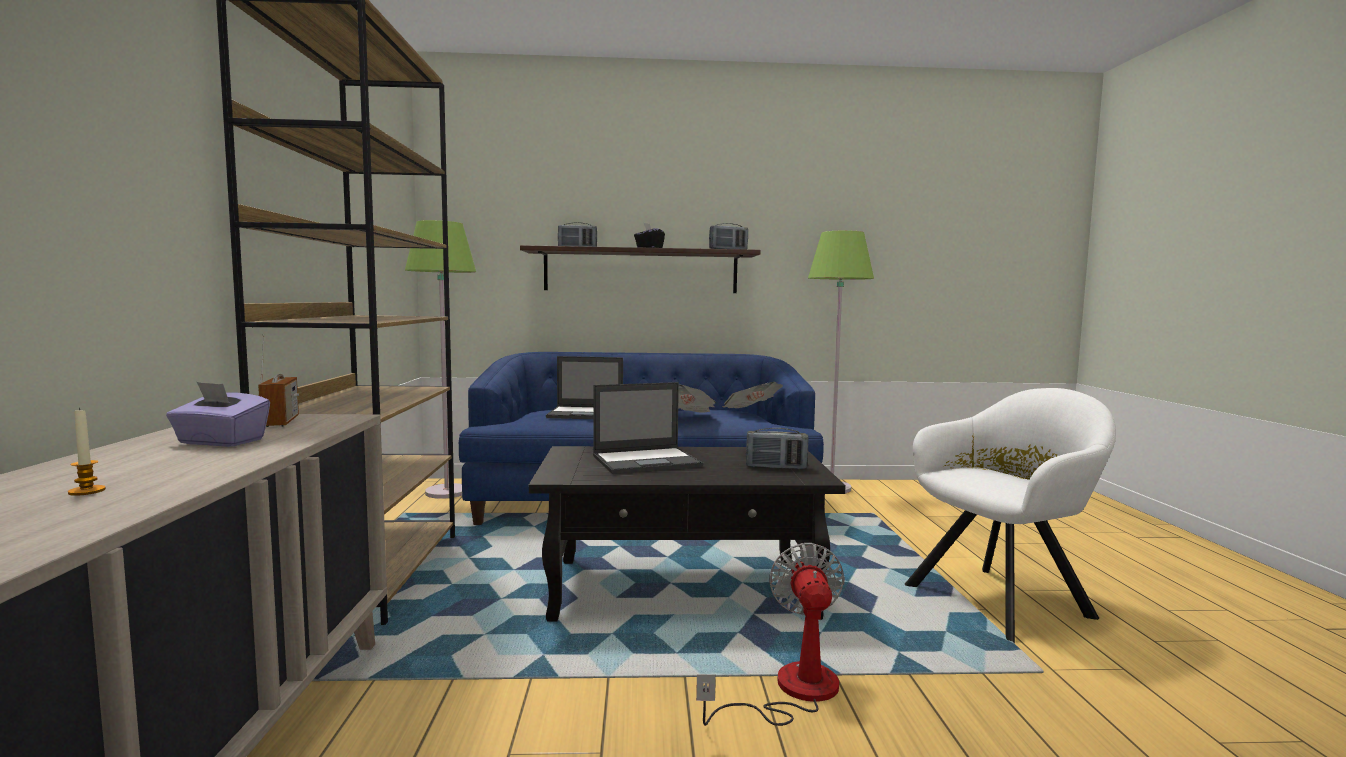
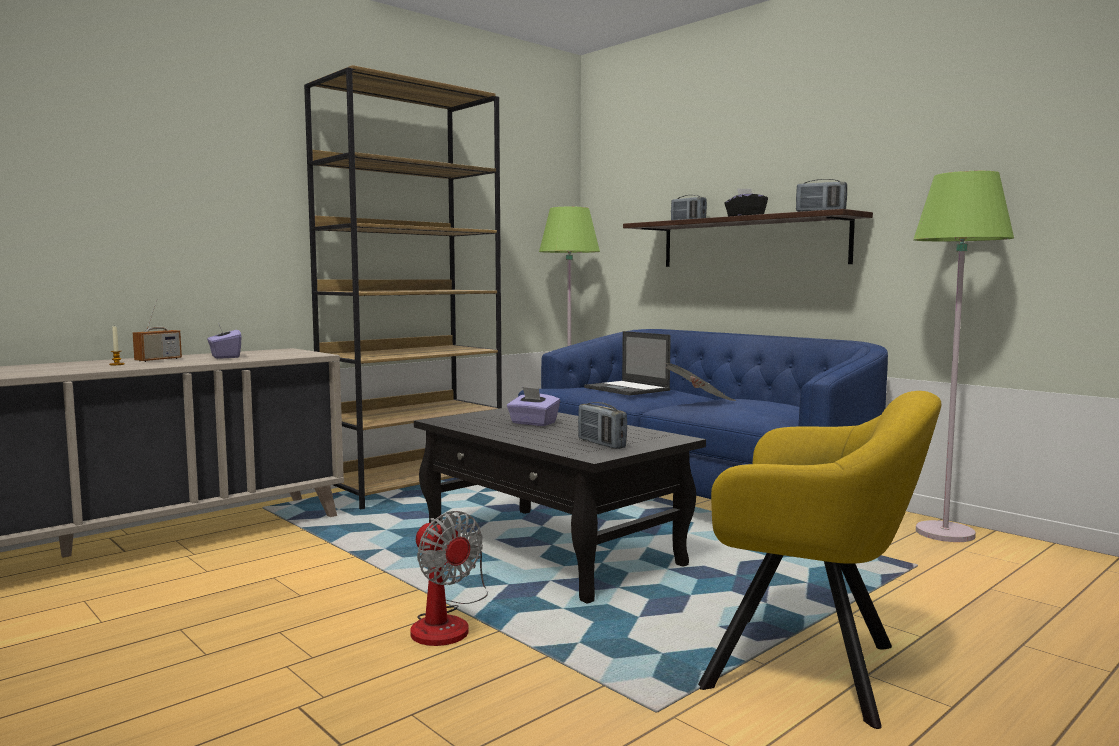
camera: 50 degrees right, 0 degrees up
(280, 422) = (285, 353): radio -> radio (158, 360)
(647, 461) = (533, 423): laptop -> purple tissue box
(751, 412) = (785, 407): newspaper -> none
(791, 692) = (447, 623): fan -> fan turned 90 degrees clockwise
(1004, 599) = (814, 669): white armchair -> yellow armchair

